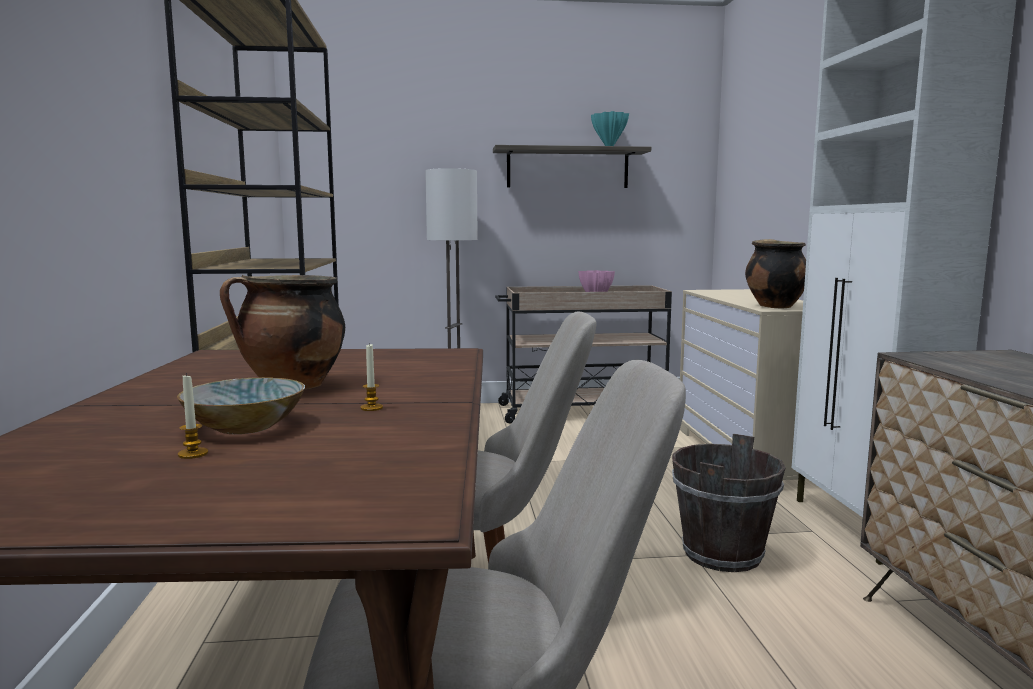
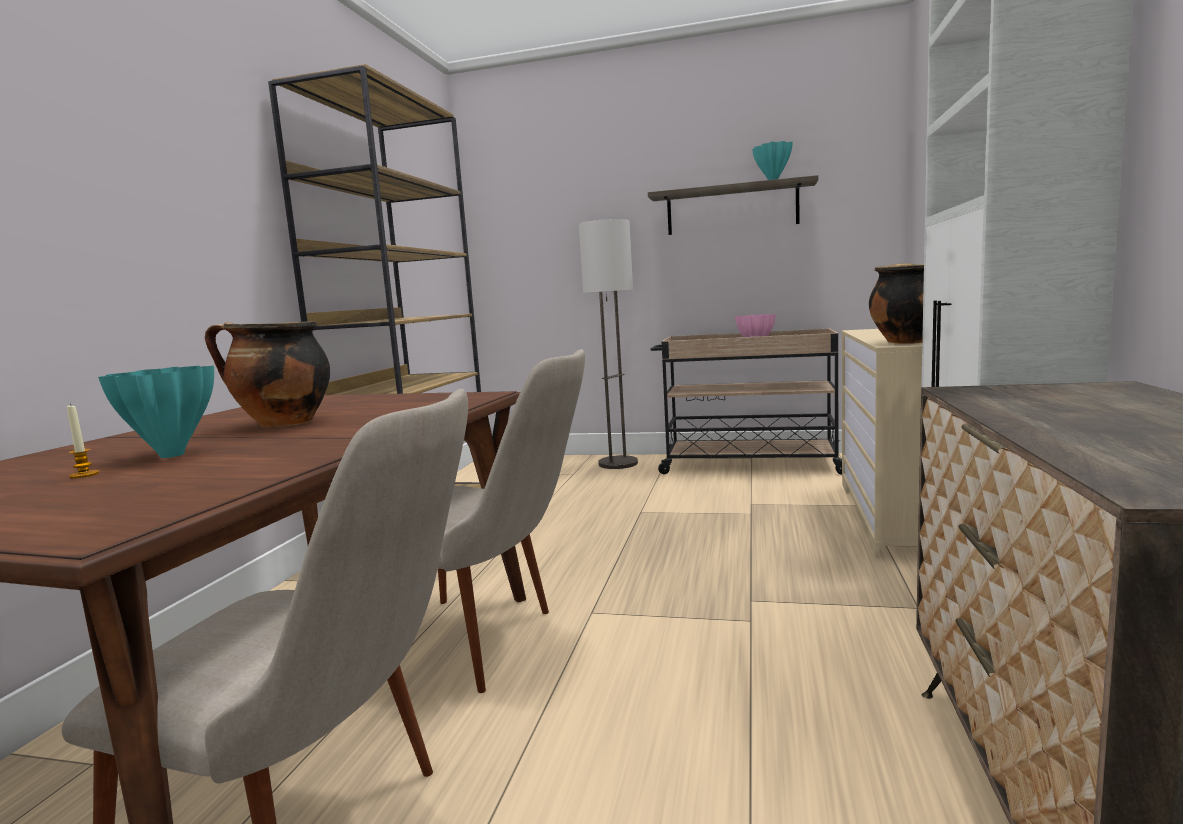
camera: 20 degrees right, 0 degrees up
(247, 426) = (173, 455): bowl -> turquoise vase
(371, 408) = (298, 442): candle -> none
(721, 553) = (783, 622): brown bucket -> none

